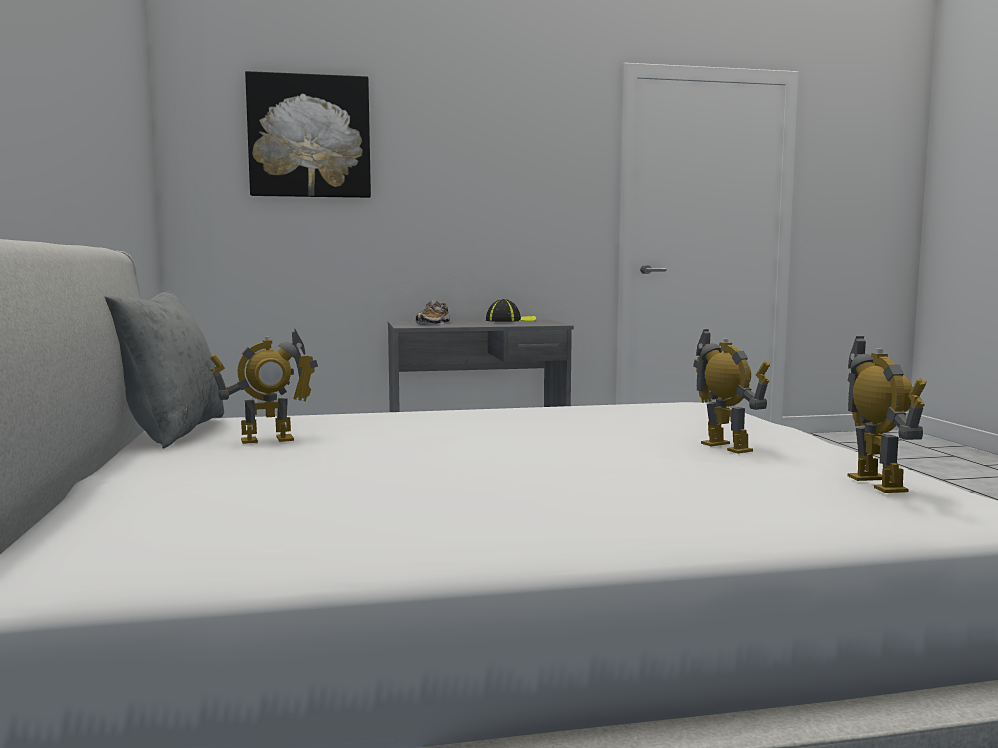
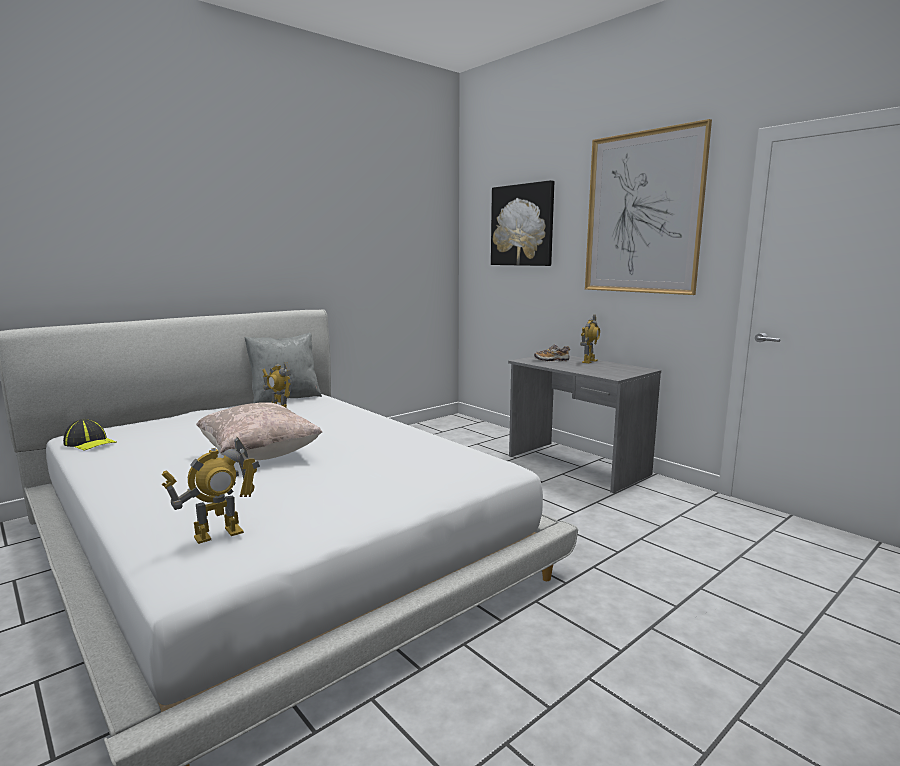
camera: 60 degrees right, 5 degrees up
(505, 136) = (642, 213): none -> picture
(510, 321) = (614, 367): cap -> cap (90, 443)
(532, 458) = (259, 455): none -> beige pillow
(726, 447) = (328, 490): toy robot -> toy robot (589, 361)

